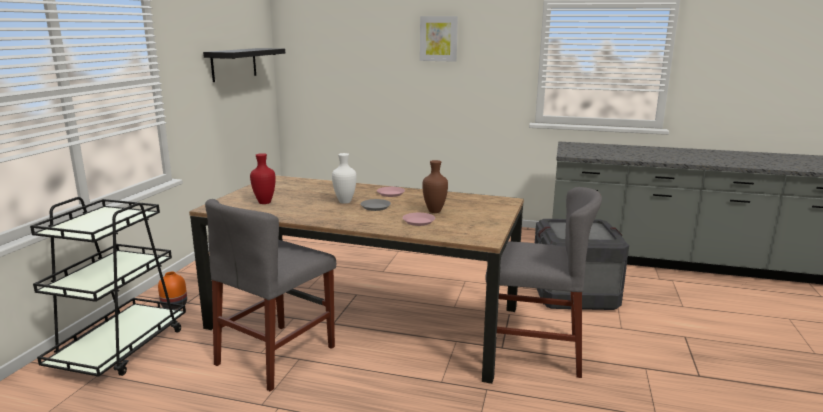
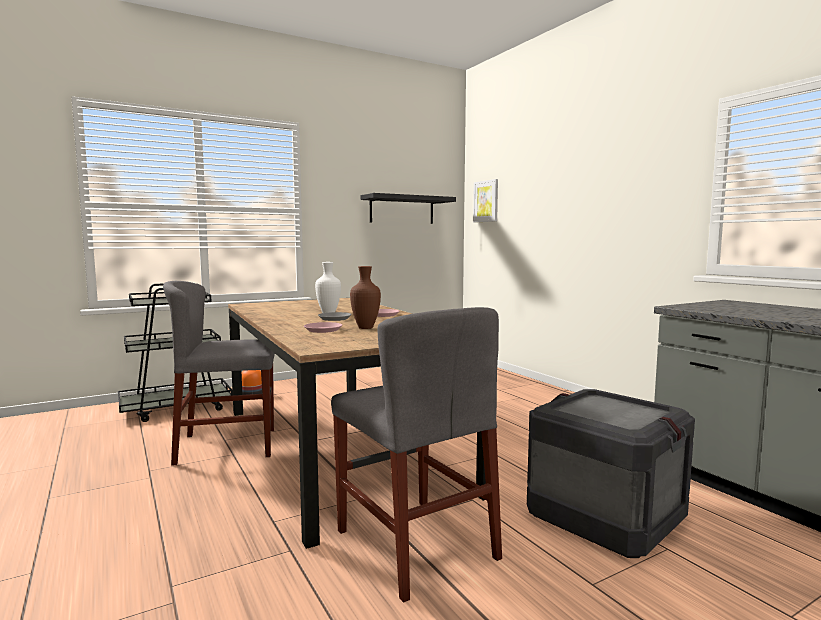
camera: 45 degrees right, 10 degrees down
(265, 202) = (281, 306): red vase -> none
(438, 38) = (594, 172): picture -> picture (486, 201)

